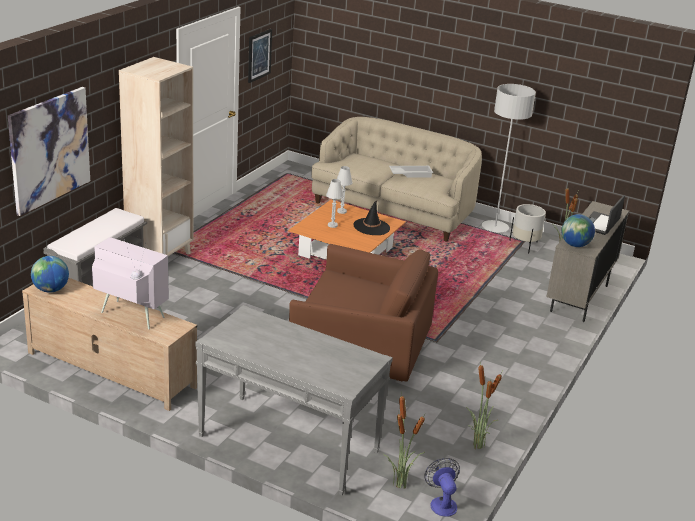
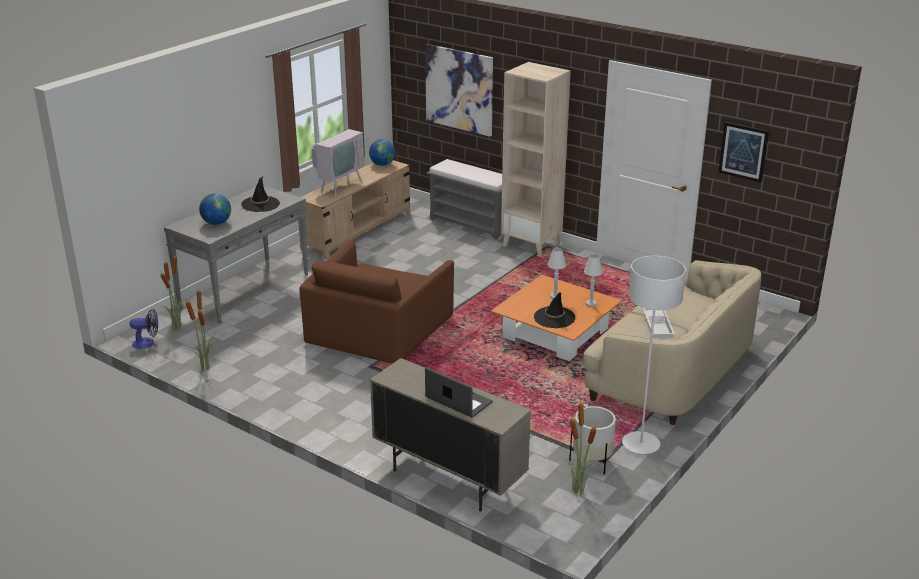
camera: 100 degrees right, 0 degrees up
(265, 334) = (260, 204): none -> black hat
(575, 245) = (401, 370): globe -> globe (216, 223)

